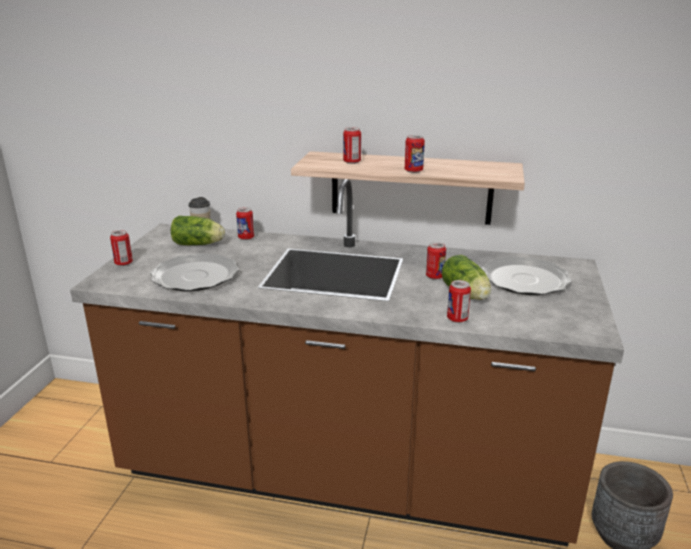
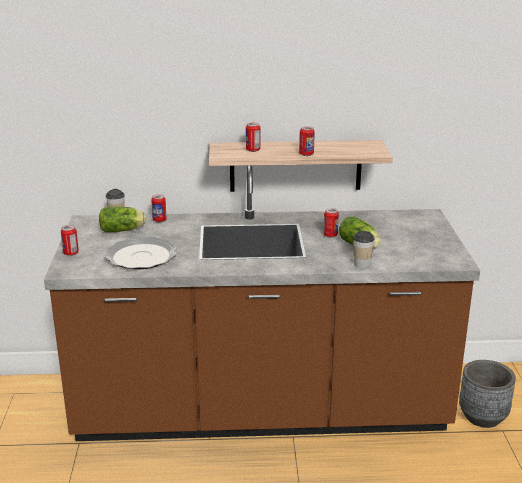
camera: 15 degrees left, 0 degrees up
(457, 319) = (362, 264): can -> cup
(525, 279) = (396, 230): plate -> none

